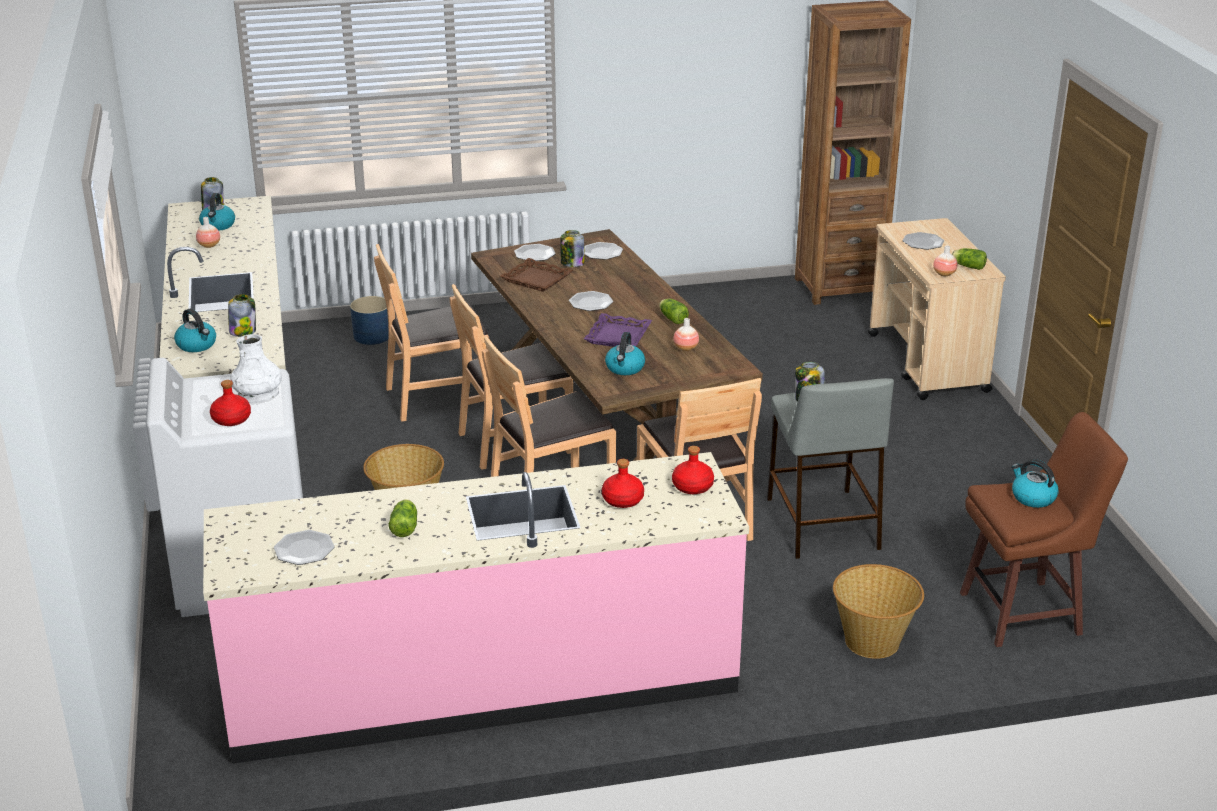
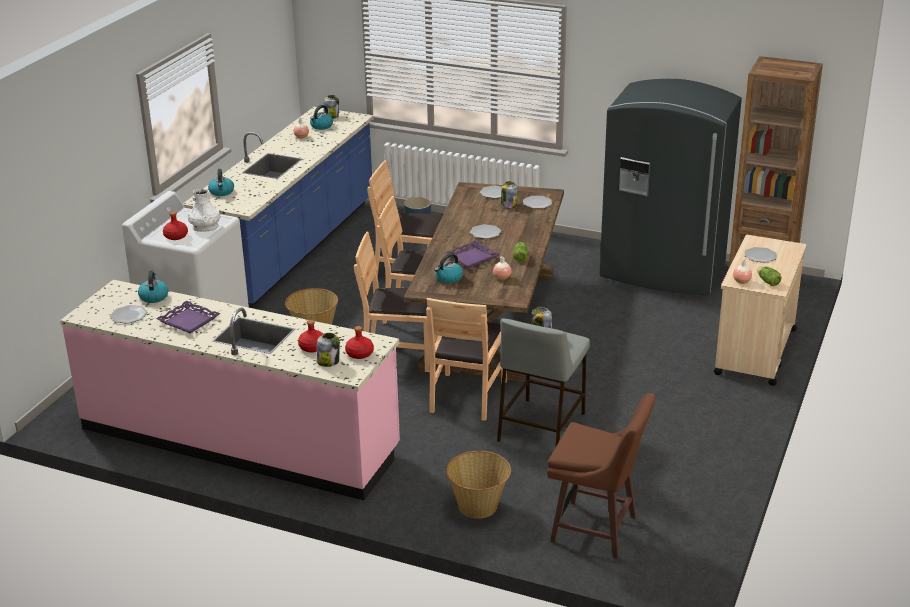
camera: 35 degrees right, 0 degrees up
(243, 331) = (253, 191): jar -> jar (328, 361)
(405, 526) = (188, 321): lettuce -> purple tray
(536, 280) = (473, 209): brown tray -> none
(727, 308) = (662, 272): none -> grey fridge
(1032, 497) = (596, 443): kettle -> kettle (153, 297)

